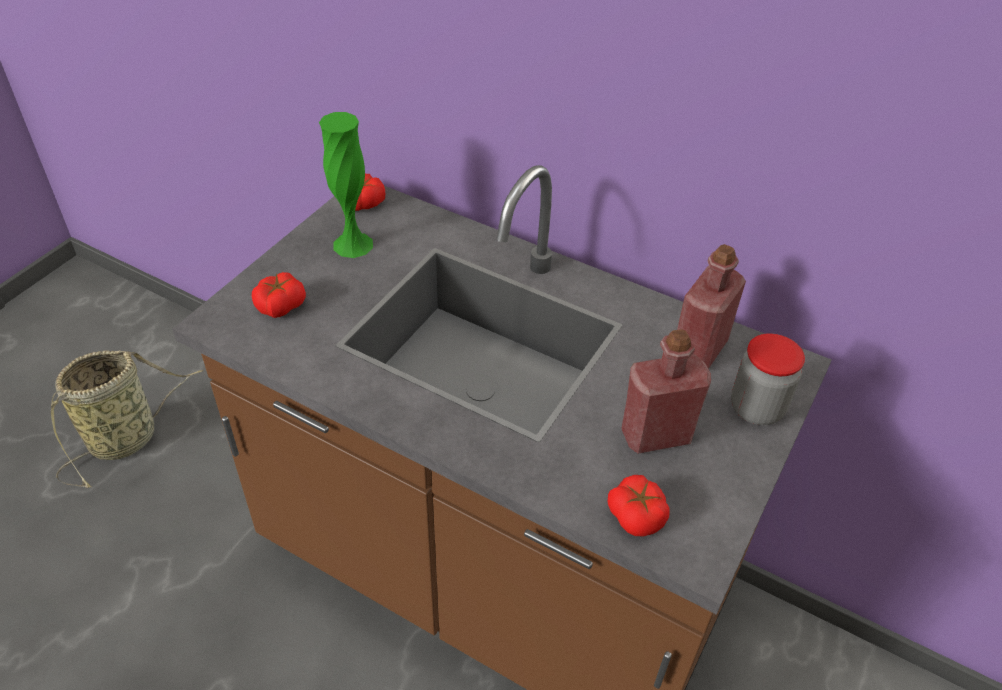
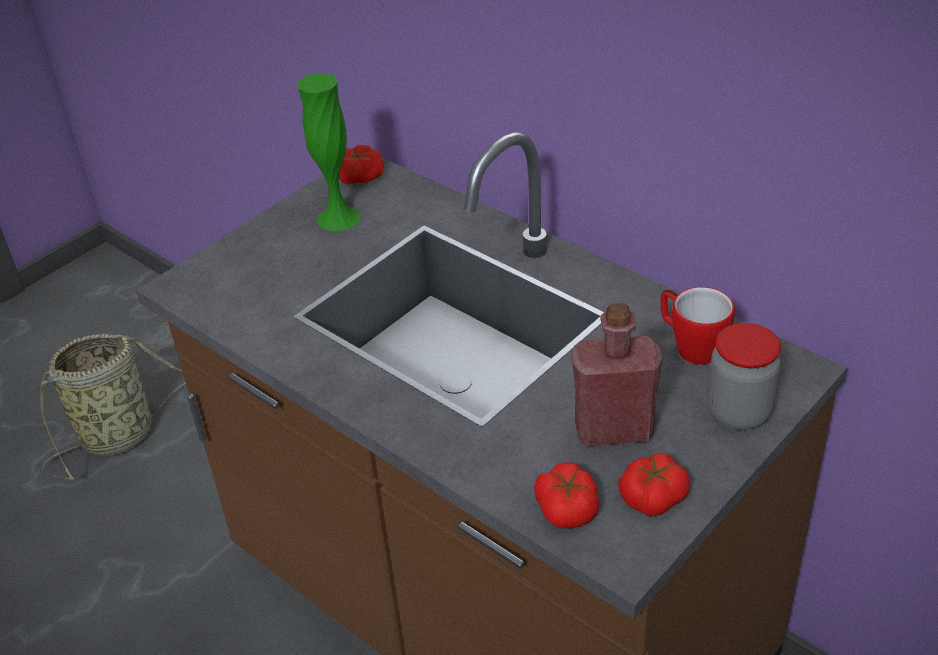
camera: 15 degrees right, 5 degrees down
(280, 305) = (248, 274): tomato -> tomato (652, 497)
(699, 349) = (690, 346): red bottle -> mug

